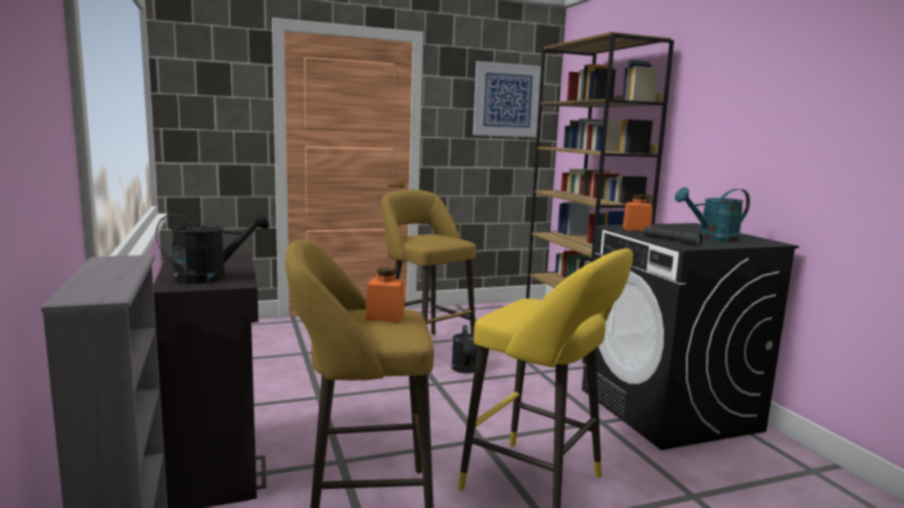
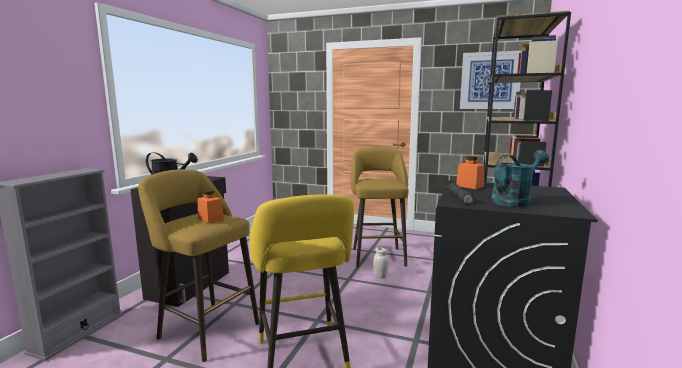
camera: 40 degrees right, 0 degrees up
(466, 370) = (380, 276): black watering can -> white jar
(712, 238) = (514, 201): turquoise watering can -> turquoise watering can turned 120 degrees clockwise

